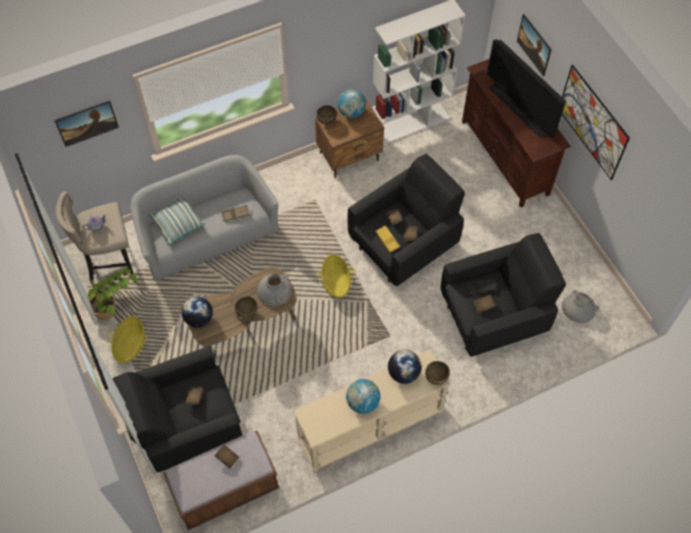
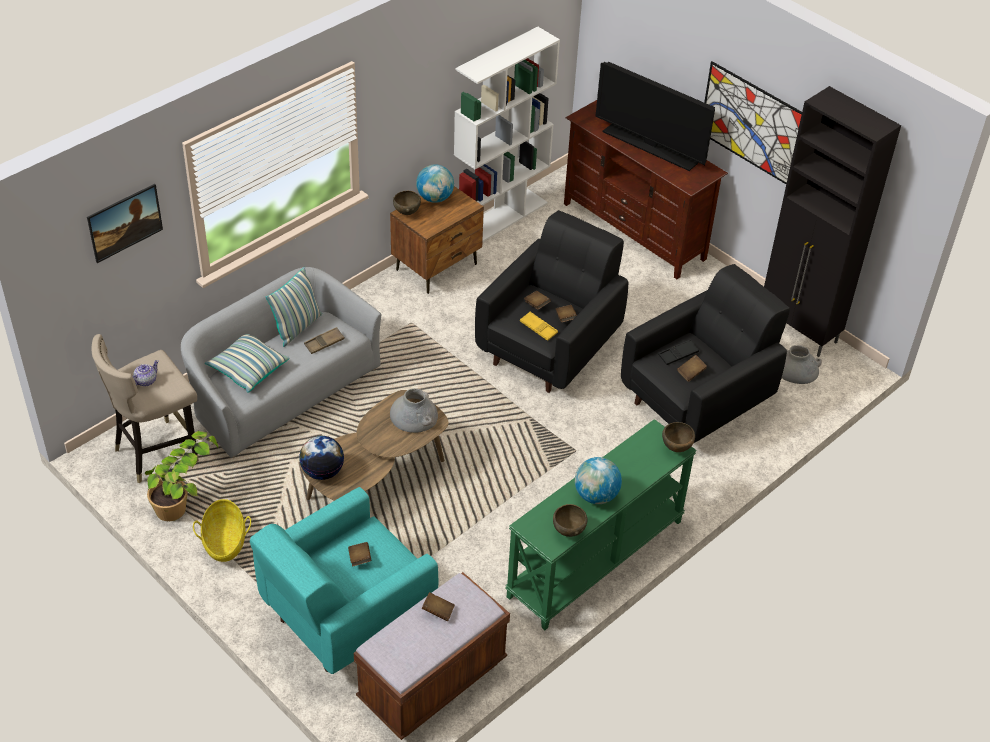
camera: 20 degrees left, 15 degrees down
(187, 425) = (345, 617): black armchair -> turquoise armchair
(222, 197) = (297, 327): none -> pillow
(247, 312) = (387, 447): brown bowl -> brown bowl (568, 531)
(336, 282) = (479, 407): basket -> none
(370, 427) = (596, 559): beige console table -> green console table
(404, 373) = (633, 452): globe -> none
(532, 51) = (648, 73): picture -> none
(595, 275) = (799, 331): none -> black cabinet

